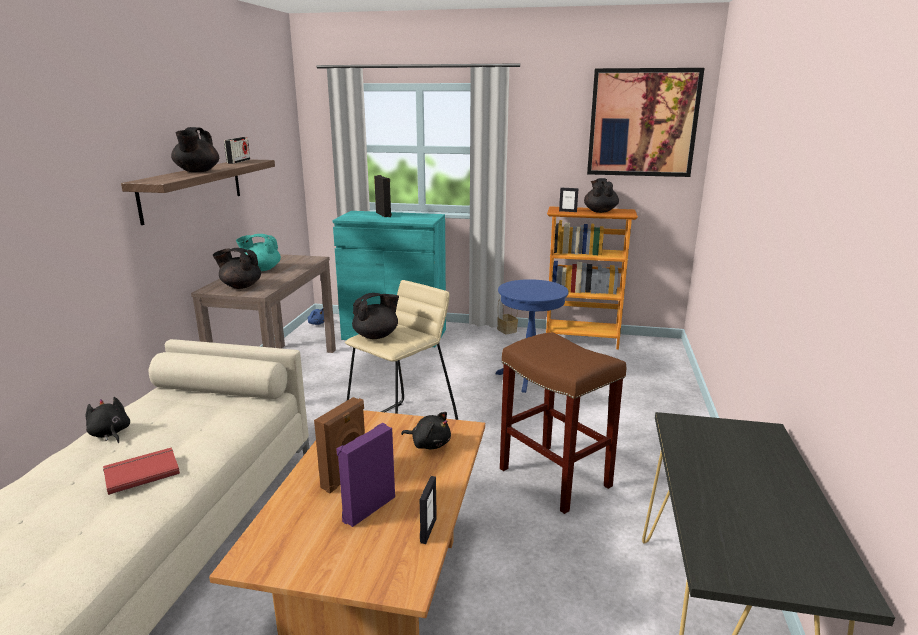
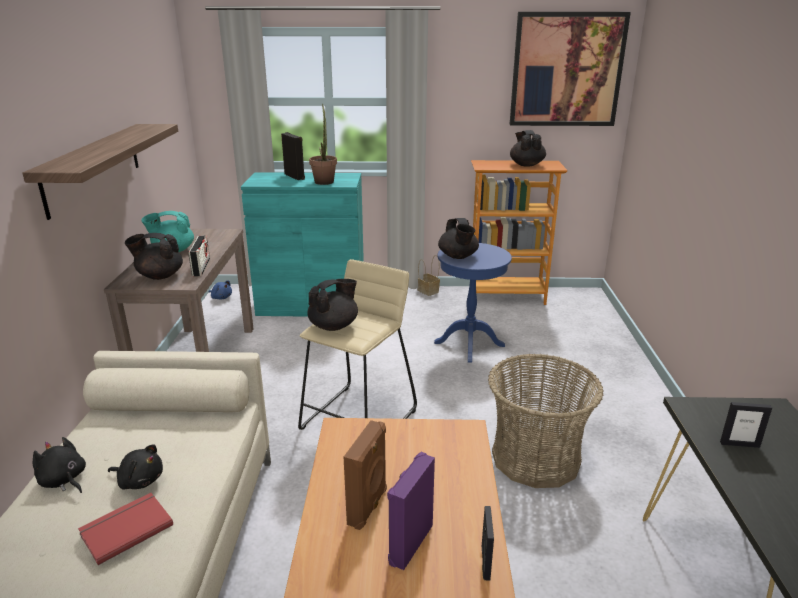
camera: 10 degrees left, 5 degrees up
(197, 171) = (102, 148): black teapot -> black teapot (458, 256)
(238, 161) = (137, 128): radio -> radio (201, 267)
(407, 218) = (324, 181): none -> potted plant
(429, 444) = (439, 453): black plush toy -> black plush toy (140, 480)
(556, 478) = (536, 458): brown stool -> basket
(568, 211) = (494, 166): picture frame -> picture frame (739, 444)

